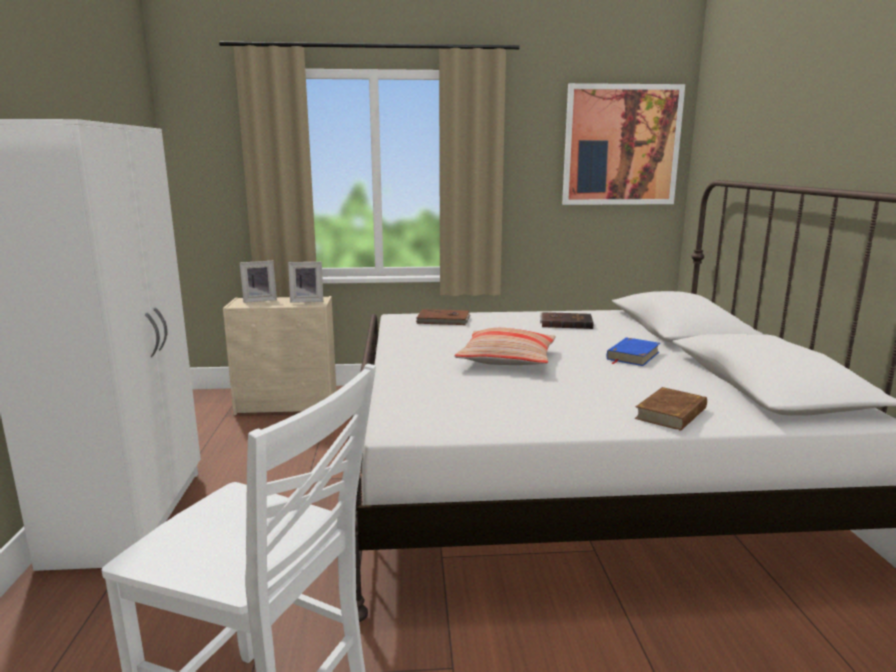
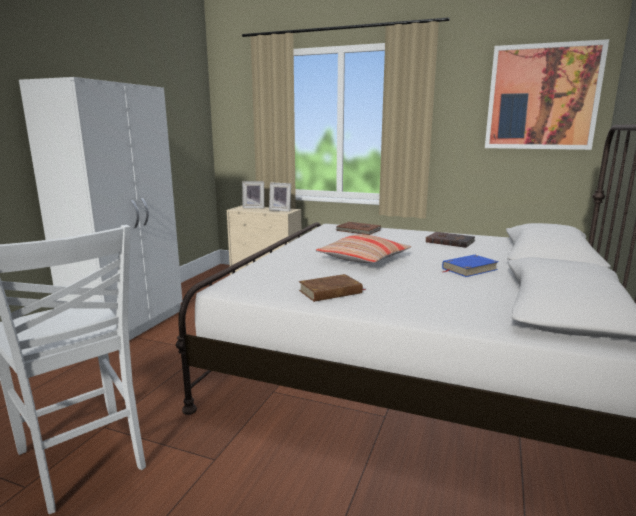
camera: 25 degrees right, 0 degrees up
(671, 413) = (434, 311): brown book -> brown book (330, 292)

